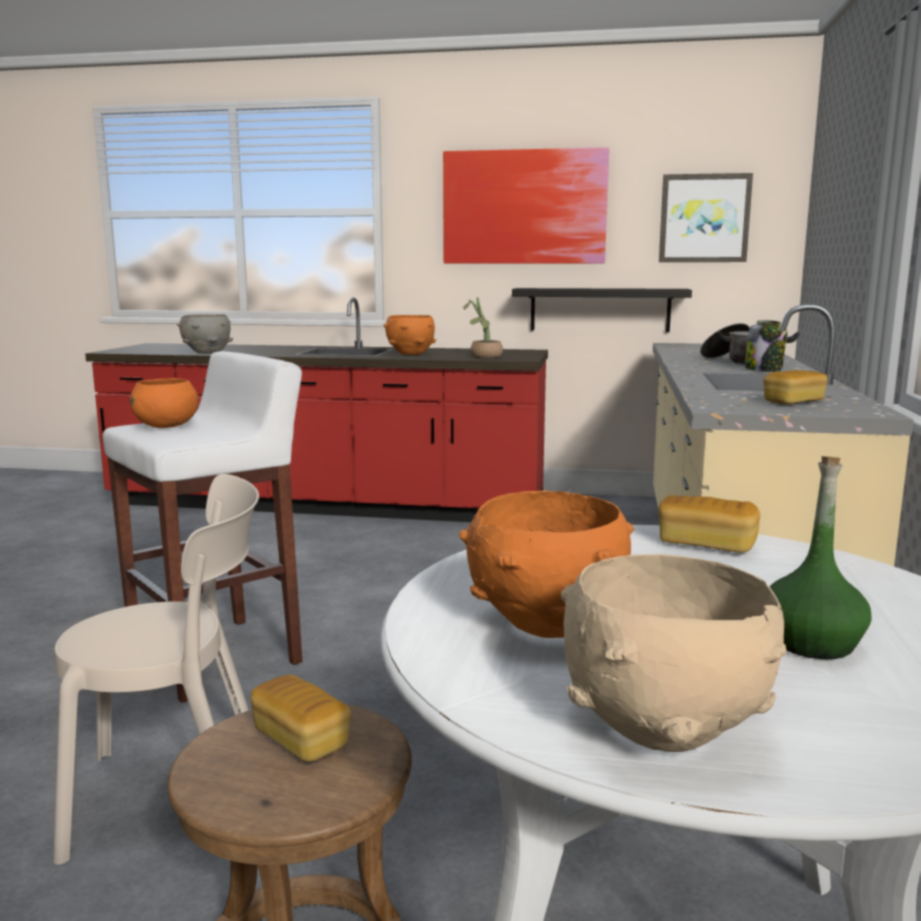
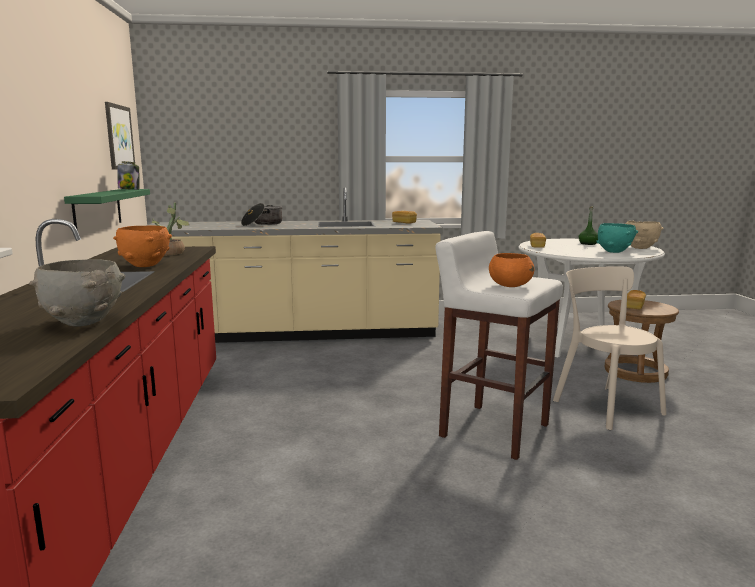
camera: 105 degrees left, 0 degrees up
(524, 207) = (57, 118): picture -> none
(546, 626) = (614, 251): orange bowl -> turquoise bowl
(600, 310) = (98, 210): black shelf -> green shelf
(764, 370) = (299, 223): jar -> jar (129, 189)

